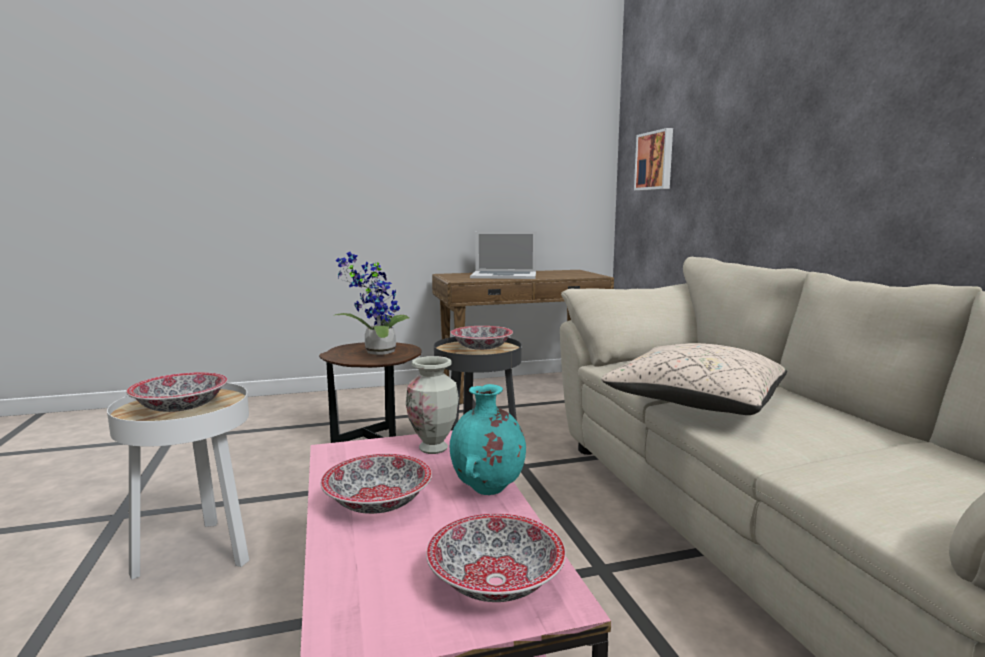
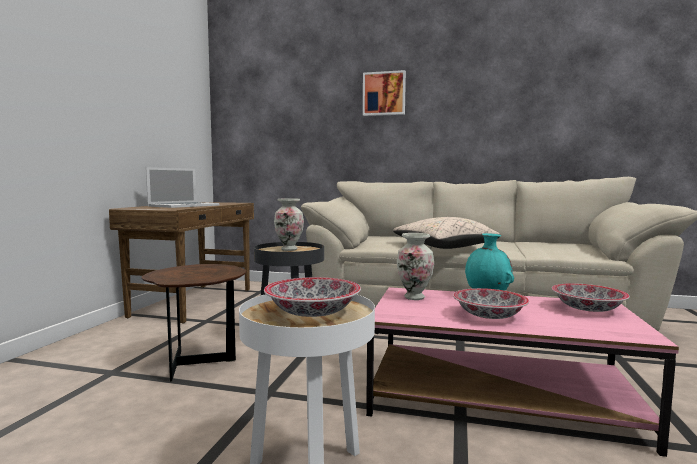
camera: 60 degrees left, 5 degrees down
(376, 352) = (202, 272): potted plant -> none
(482, 348) = (289, 249): bowl -> vase
(655, 161) = (262, 122): picture -> picture (384, 94)

